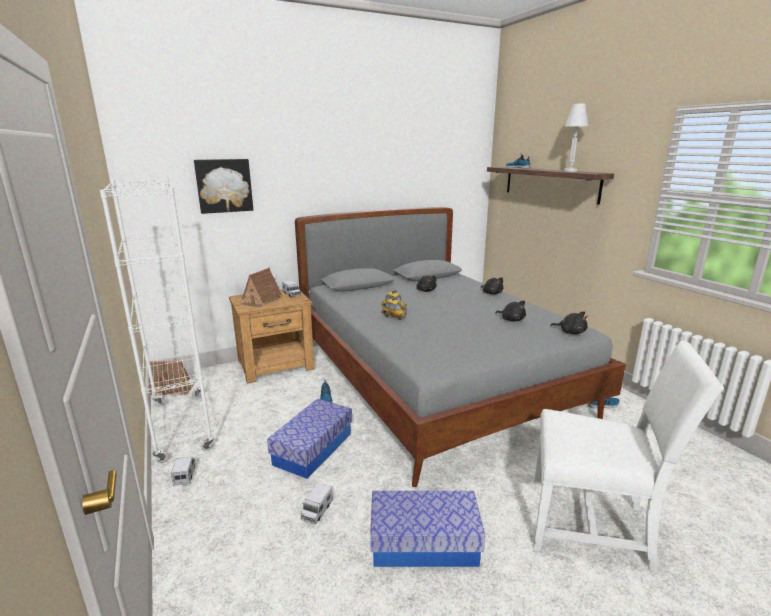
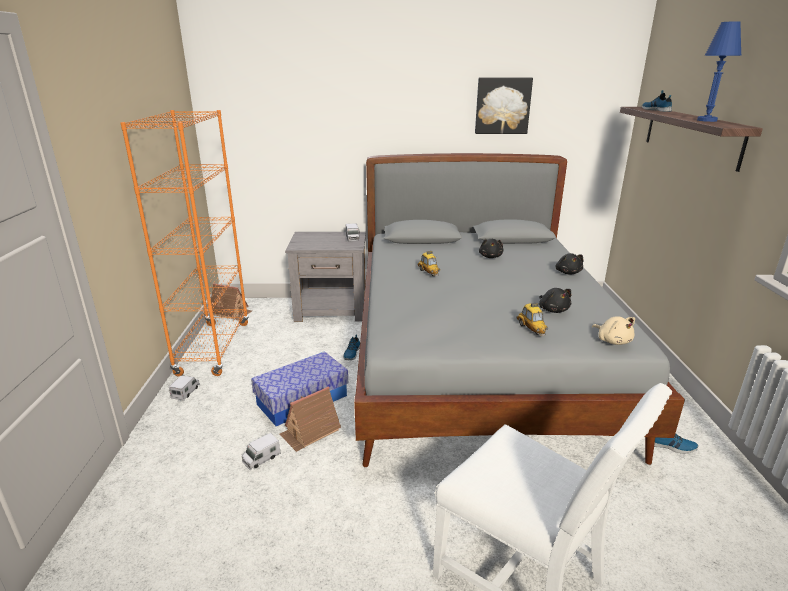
camera: 25 degrees right, 5 degrees up
(181, 426) = (214, 348): white bookcase -> orange bookcase
(224, 185) = (295, 117): picture -> picture (502, 105)
(261, 300) = (318, 240): toy house -> toy house (310, 431)
(276, 365) = (332, 309): brown nightstand -> grey nightstand
(394, 317) = (418, 281): toy car -> toy car (531, 329)
(424, 543) = (330, 523): storage box -> none
(570, 171) = (706, 120): white table lamp -> blue table lamp
(570, 332) = (612, 341): black plush toy -> beige plush toy

